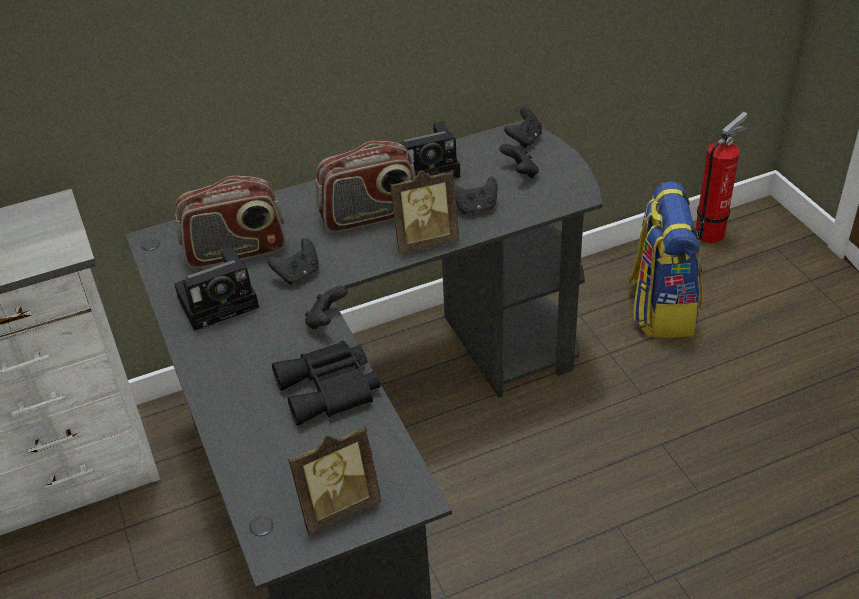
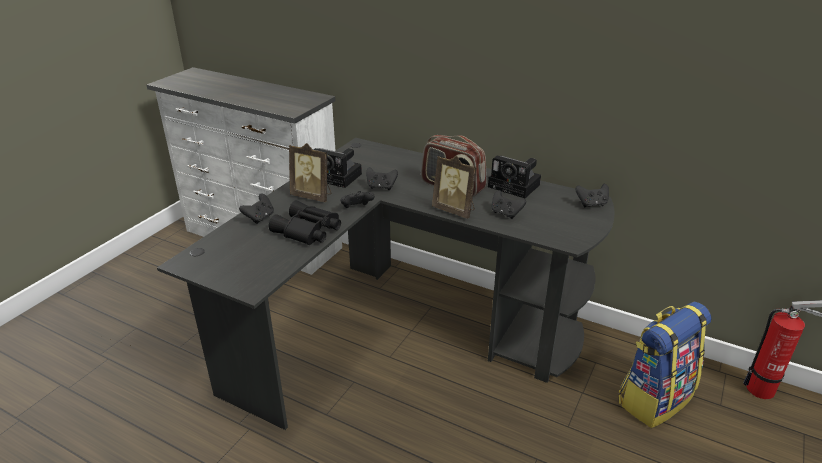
camera: 50 degrees right, 10 degrees down
(235, 251) = (377, 165): radio -> none
(338, 507) = (226, 268): picture frame -> picture frame (313, 196)
(520, 173) = (559, 215): black game controller -> black game controller (259, 218)

